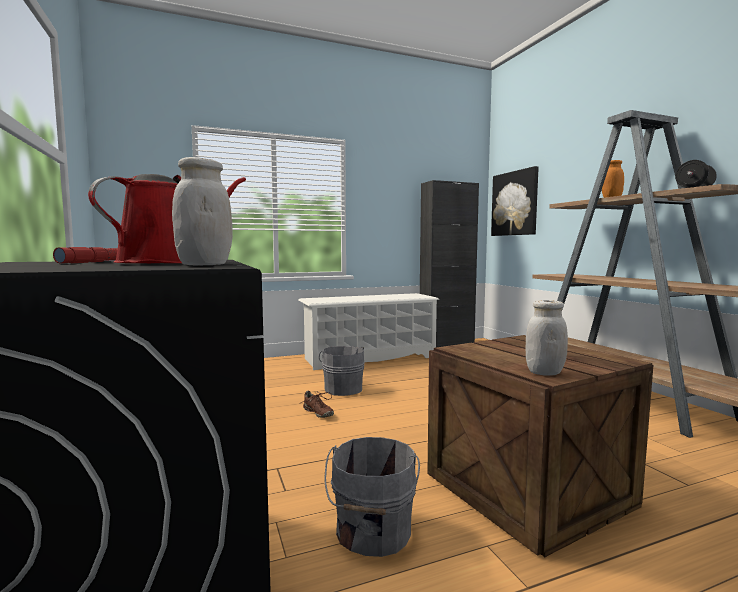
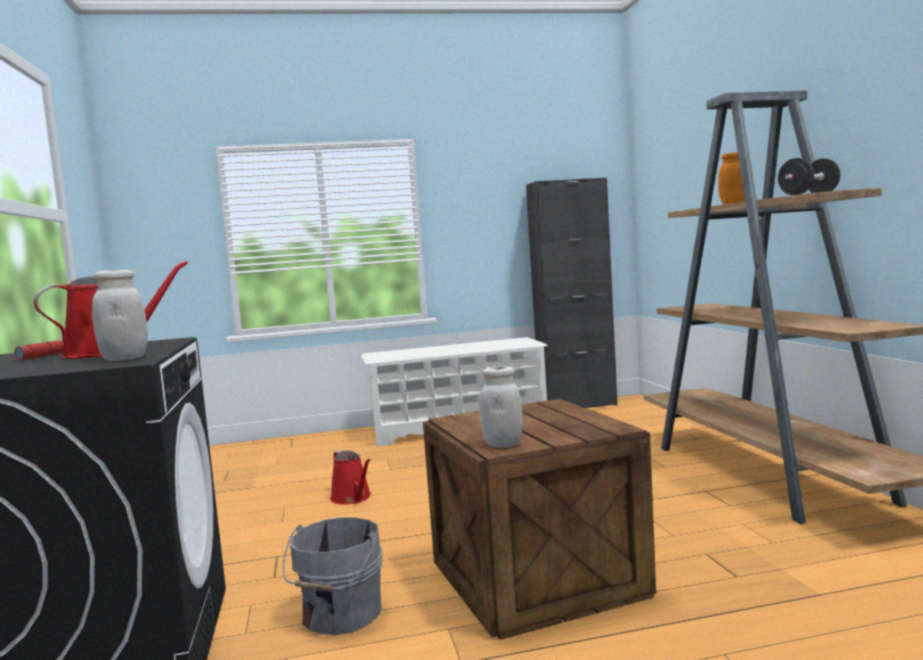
camera: 10 degrees right, 0 degrees up
(318, 413) = (352, 498): brown shoe -> red watering can
(343, 388) = (399, 469): grey bucket -> none
(515, 203) = (659, 202): picture -> none

